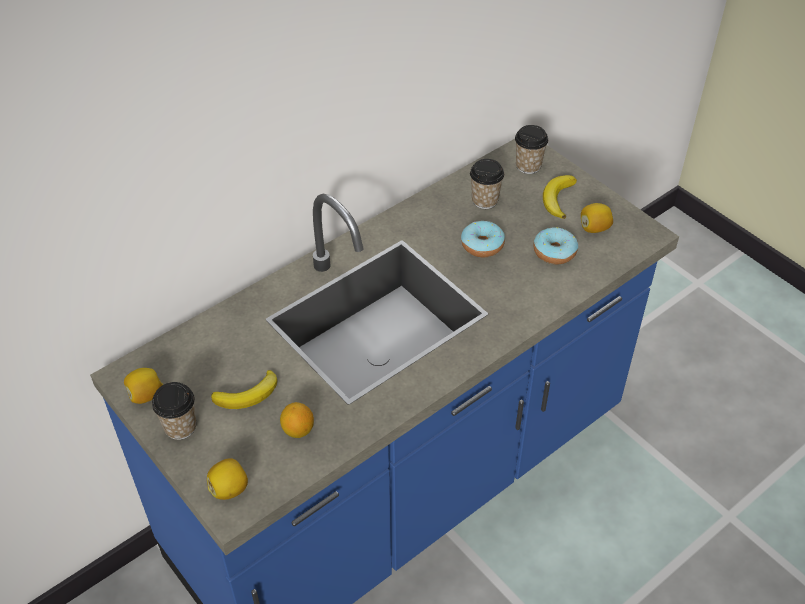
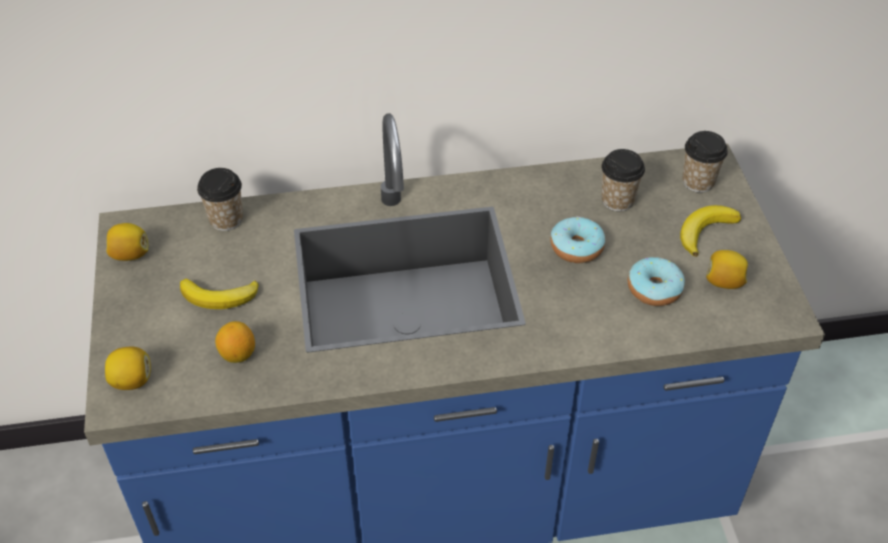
camera: 30 degrees right, 0 degrees up
(180, 427) = (135, 299): cup -> cup (226, 219)

